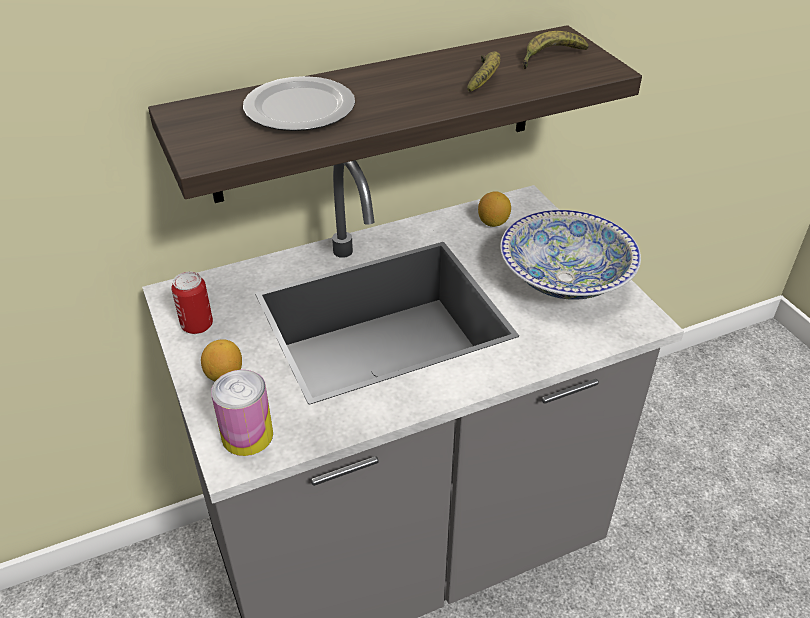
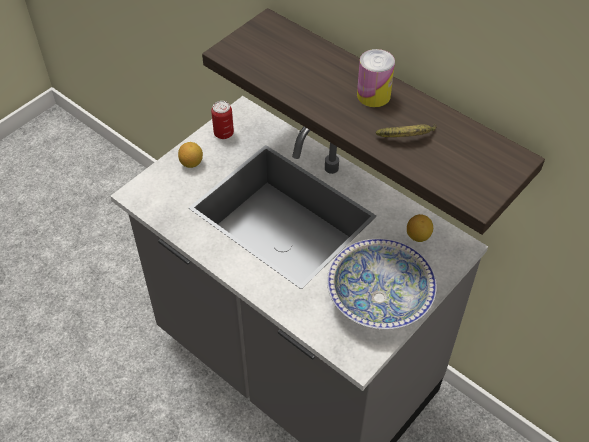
camera: 65 degrees right, 10 degrees up
(247, 435) = (153, 192): can -> can (373, 95)
(298, 109) = (303, 67): plate -> none
(550, 58) = (471, 163): banana -> none

